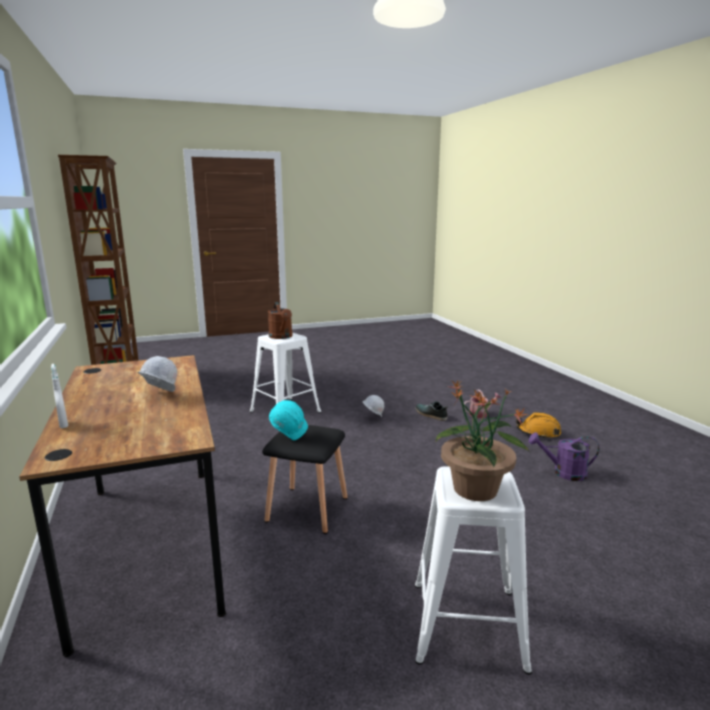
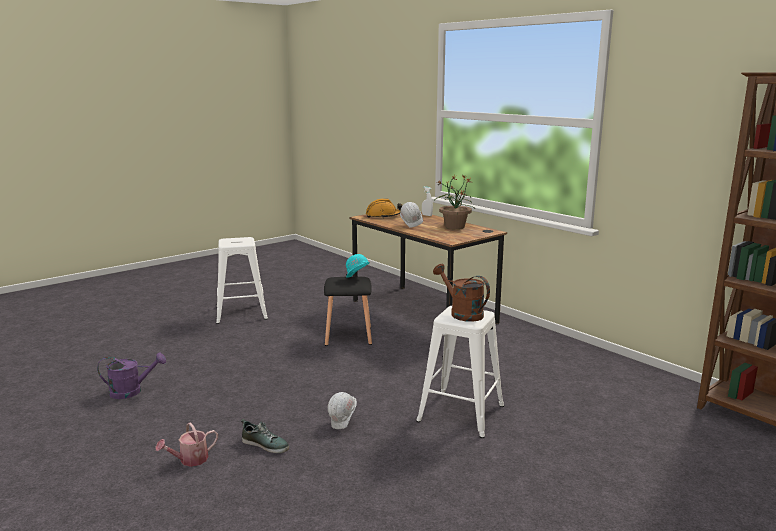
camera: 160 degrees right, 0 degrees up
(475, 490) = (238, 241): potted plant -> potted plant (454, 226)
(538, 433) = (122, 439): orange hard hat -> orange hard hat (383, 216)

